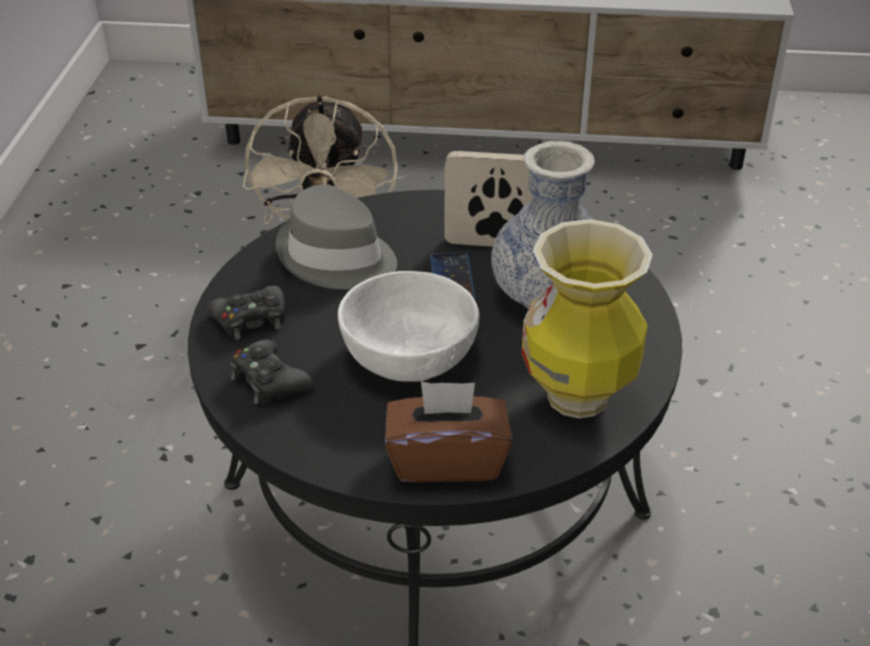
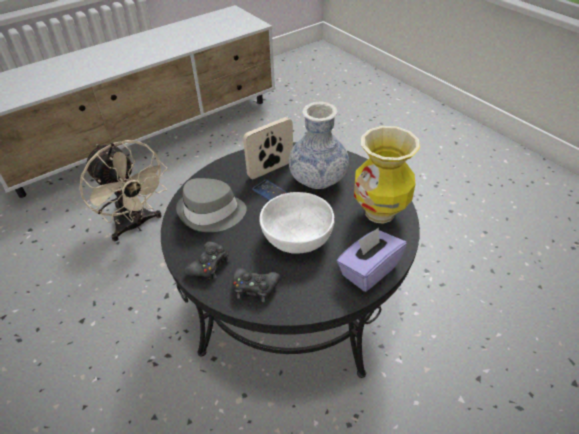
camera: 40 degrees left, 5 degrees up
(447, 460) = (368, 270): brown tissue box -> purple tissue box

